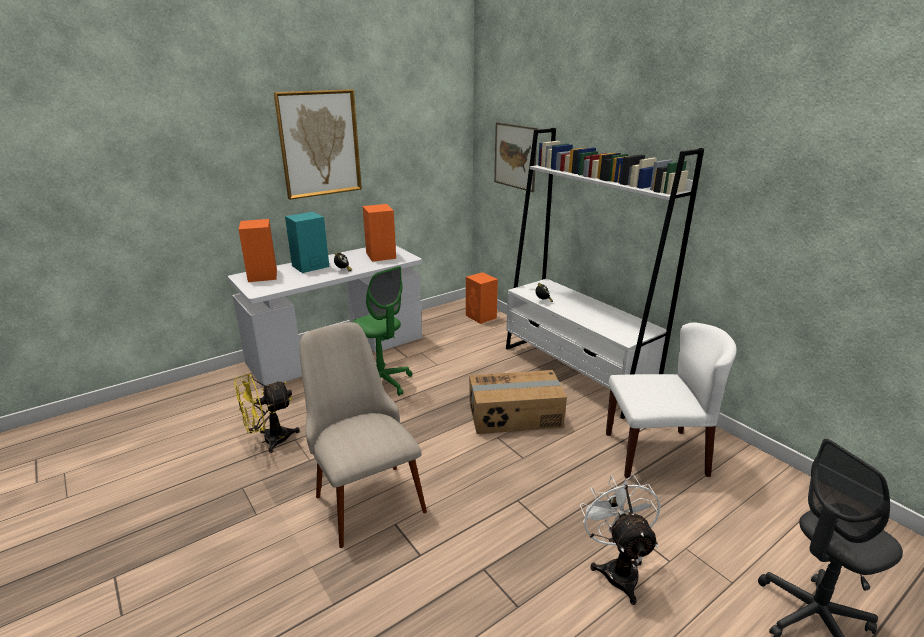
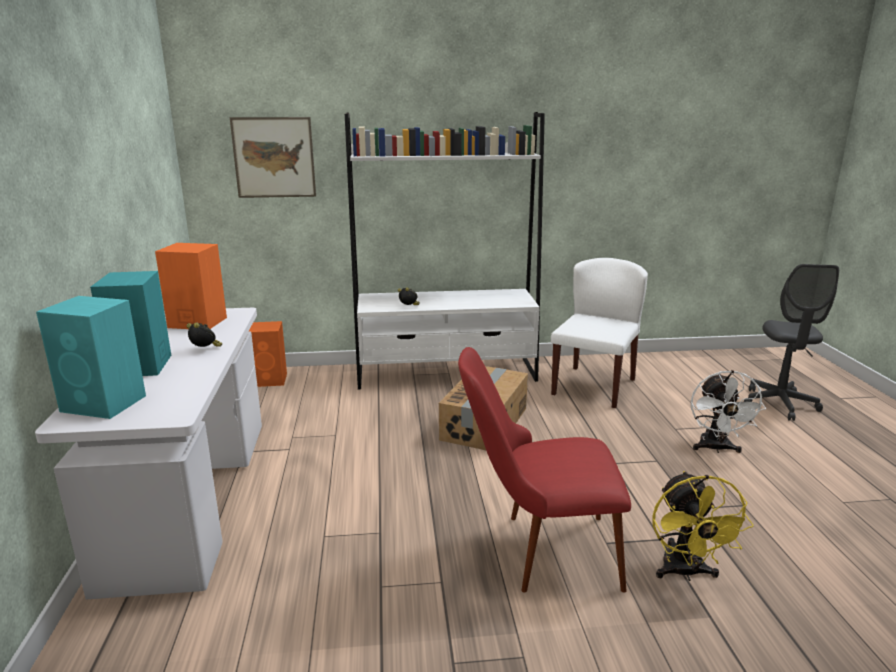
camera: 60 degrees left, 5 degrees down
(262, 276) = (105, 404): orange speaker -> turquoise speaker
(269, 440) = (358, 613): yellow fan -> yellow fan (685, 572)
(319, 144) = (78, 154): picture -> none
(363, 492) = (539, 552): beige chair -> red chair
(382, 382) = (326, 482): green office chair -> none
(617, 569) = (716, 448): white fan -> white fan turned 105 degrees counterclockwise

